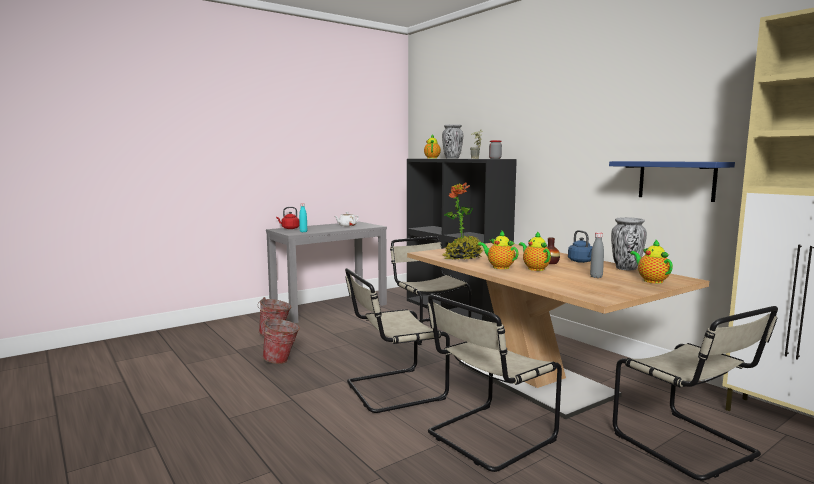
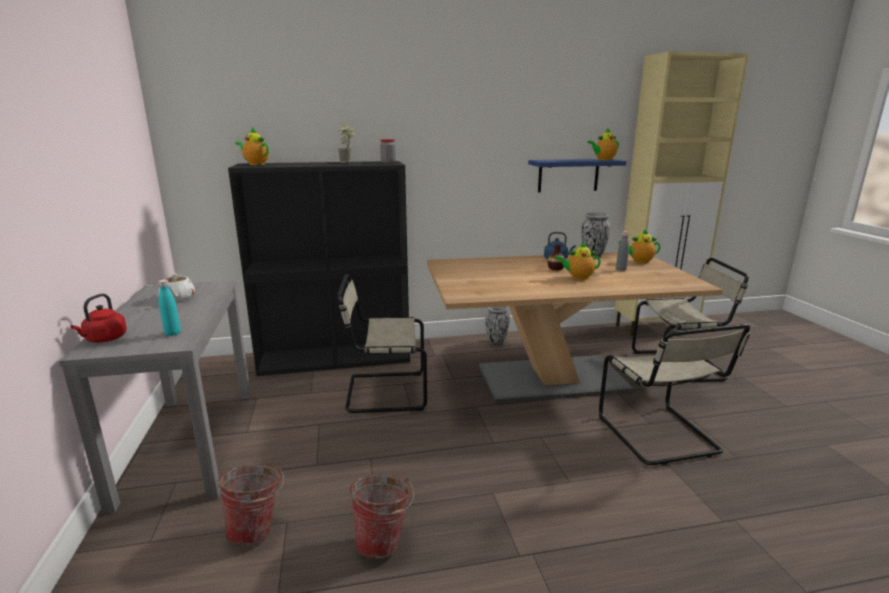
camera: 65 degrees left, 10 degrees up
(391, 391) = (541, 463): beige chair -> none
(452, 158) = (300, 163): vase -> vase (496, 342)
(462, 258) = (507, 289): potted plant -> none
(499, 267) = (563, 286): teapot -> teapot (603, 159)

